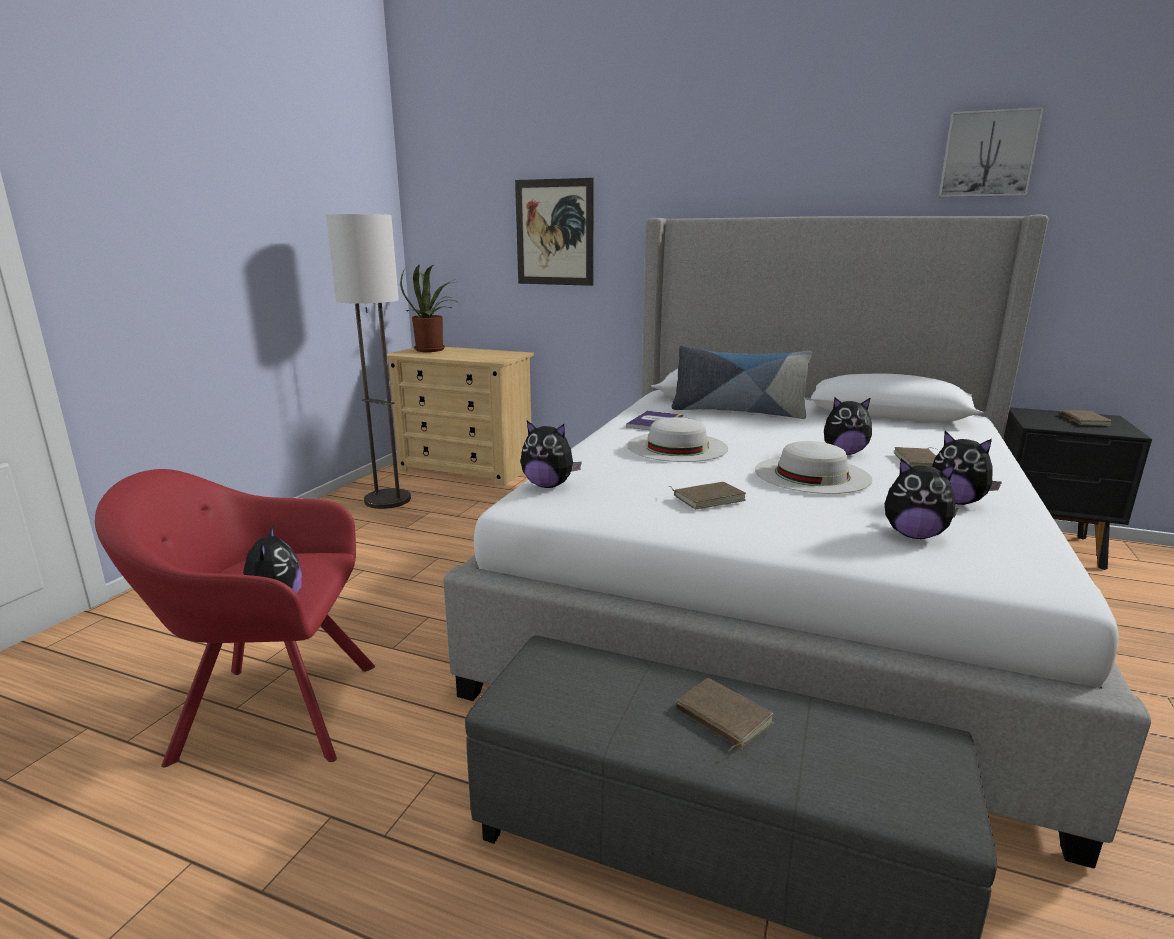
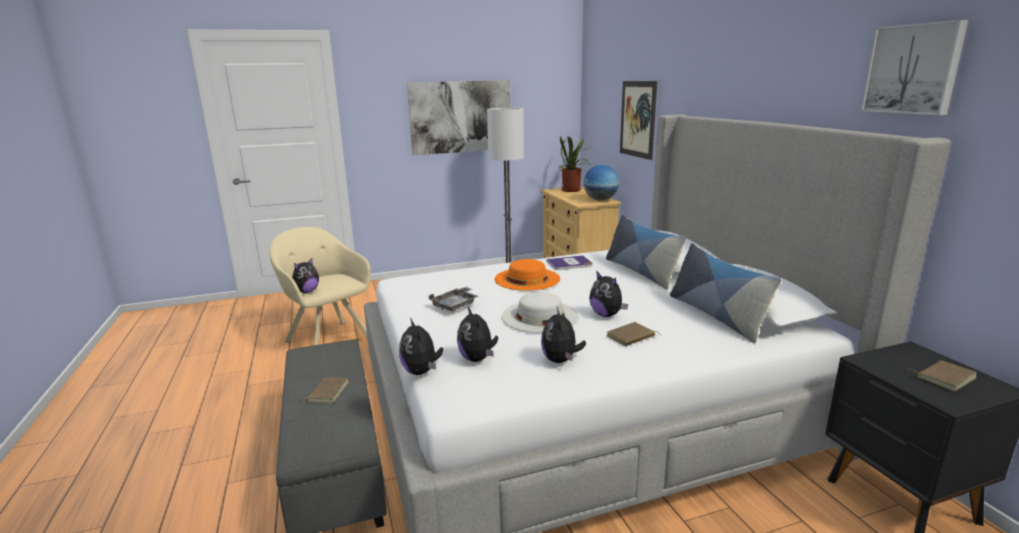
camera: 50 degrees right, 0 degrees up
(255, 231) = (461, 117): none -> picture
(268, 711) = (327, 340): red armchair -> beige armchair
(503, 353) = (600, 200): none -> globe
(548, 485) = (425, 276): plush toy -> plush toy (421, 372)
(677, 447) = (527, 279): white hat -> orange hat
(708, 498) = (455, 305): brown book -> grey tray
(898, 426) = (716, 315): none -> pillow

